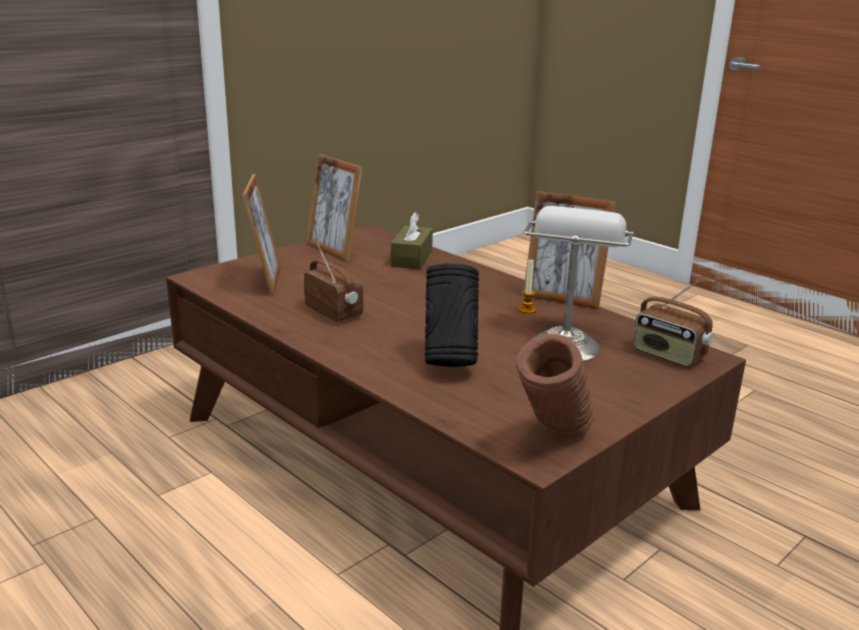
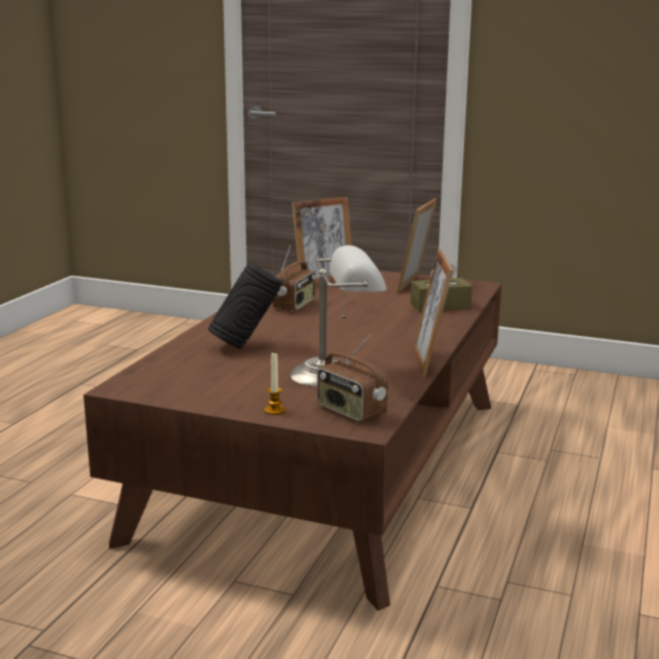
camera: 65 degrees right, 5 degrees down
(527, 310) = (382, 354): candle -> candle (274, 410)
(552, 441) = (149, 388): brown vase -> none
(668, 355) = (350, 411): radio -> radio turned 60 degrees counterclockwise

